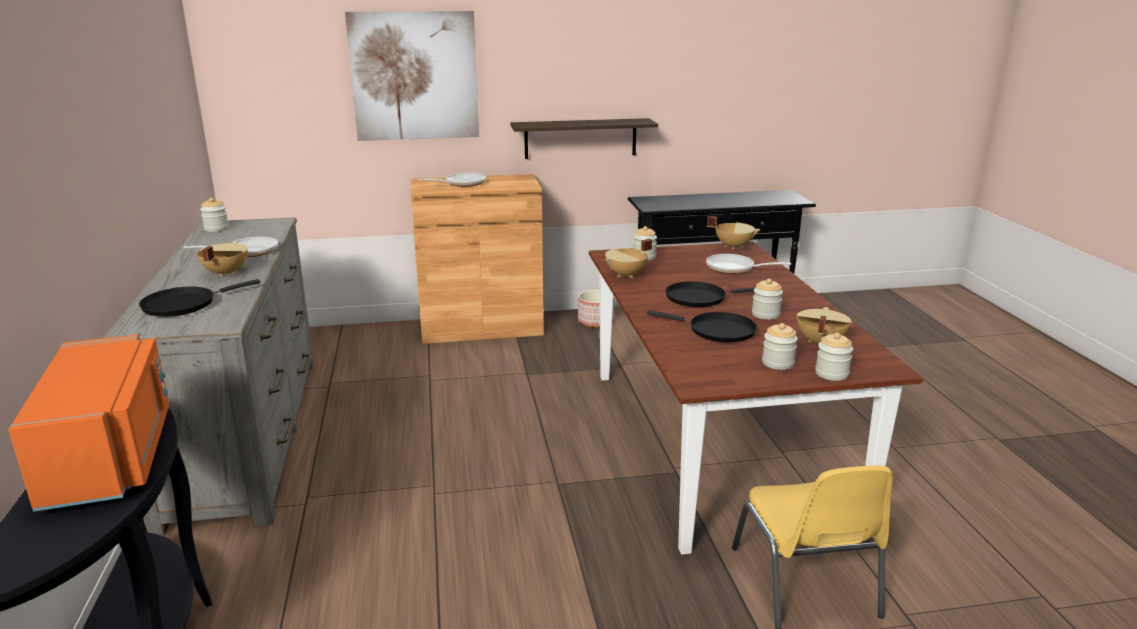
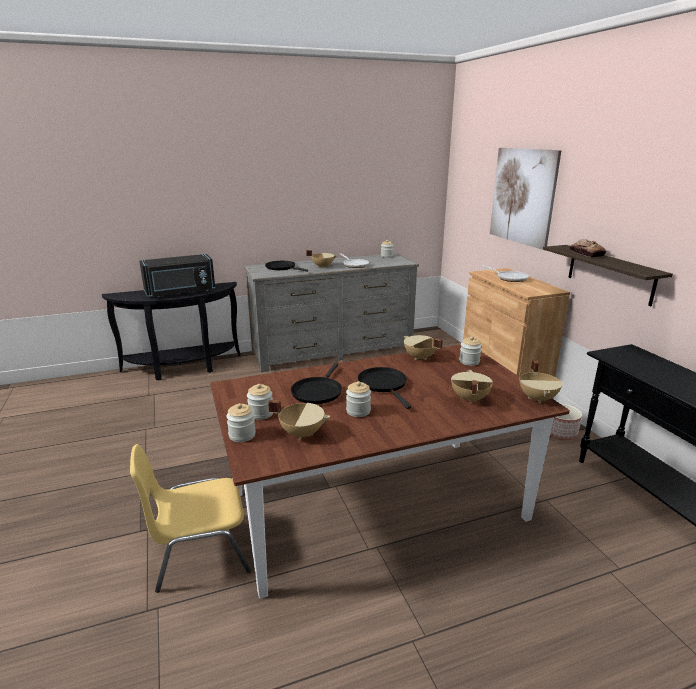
camera: 80 degrees right, 0 degrees up
(112, 456) = (180, 292): orange microwave -> black microwave
(560, 123) = (586, 253): none -> bread
(734, 268) = (469, 399): frying pan -> beige cooking pot

